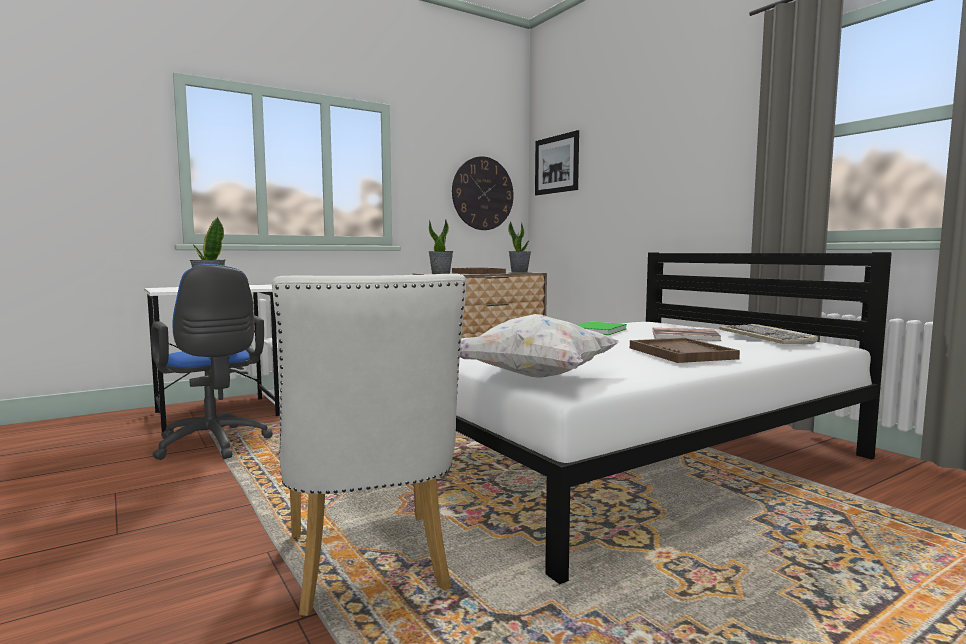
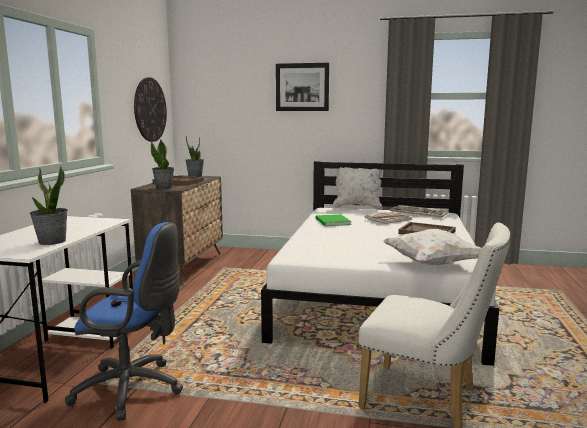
camera: 45 degrees left, 5 degrees up
(556, 164) = (205, 87): picture -> picture (302, 87)
(700, 325) = (357, 207): none -> white pillow

